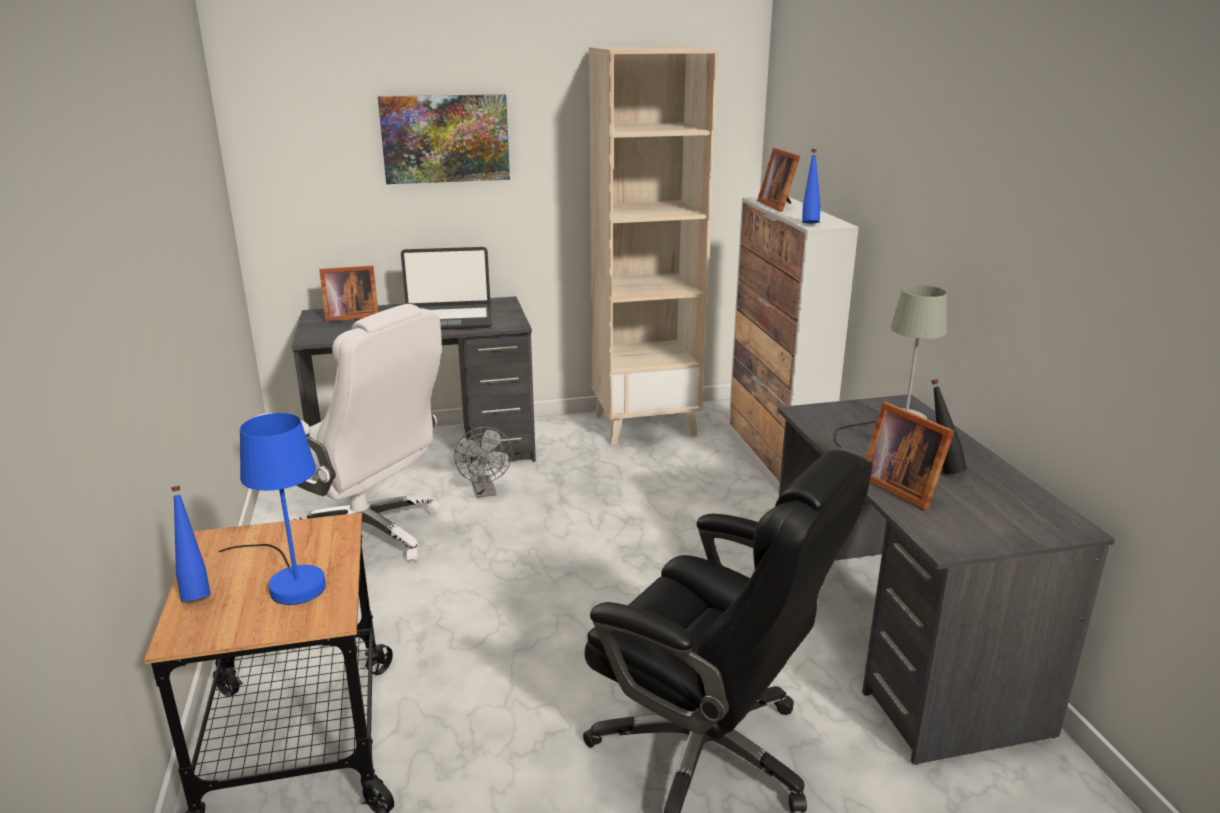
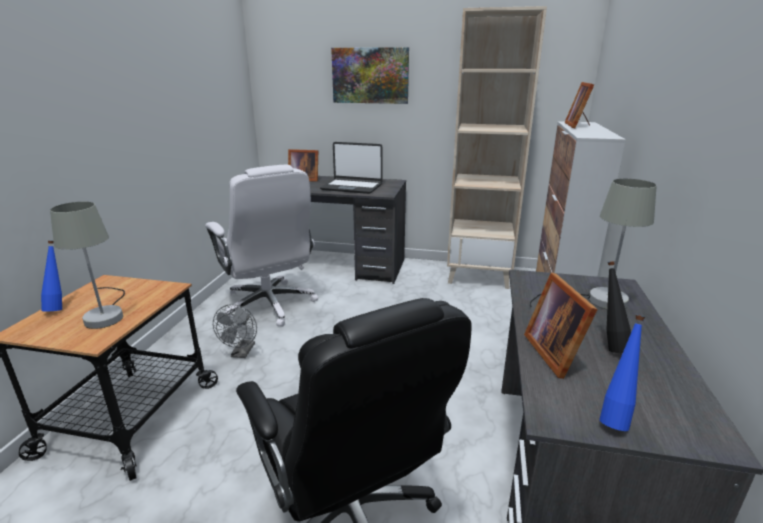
camera: 25 degrees right, 0 degrees up
(290, 581) = (106, 314): blue table lamp -> grey table lamp
(485, 492) = (351, 295): grey fan -> grey fan (241, 353)
(809, 222) = (586, 134): blue bottle -> blue bottle (614, 418)

